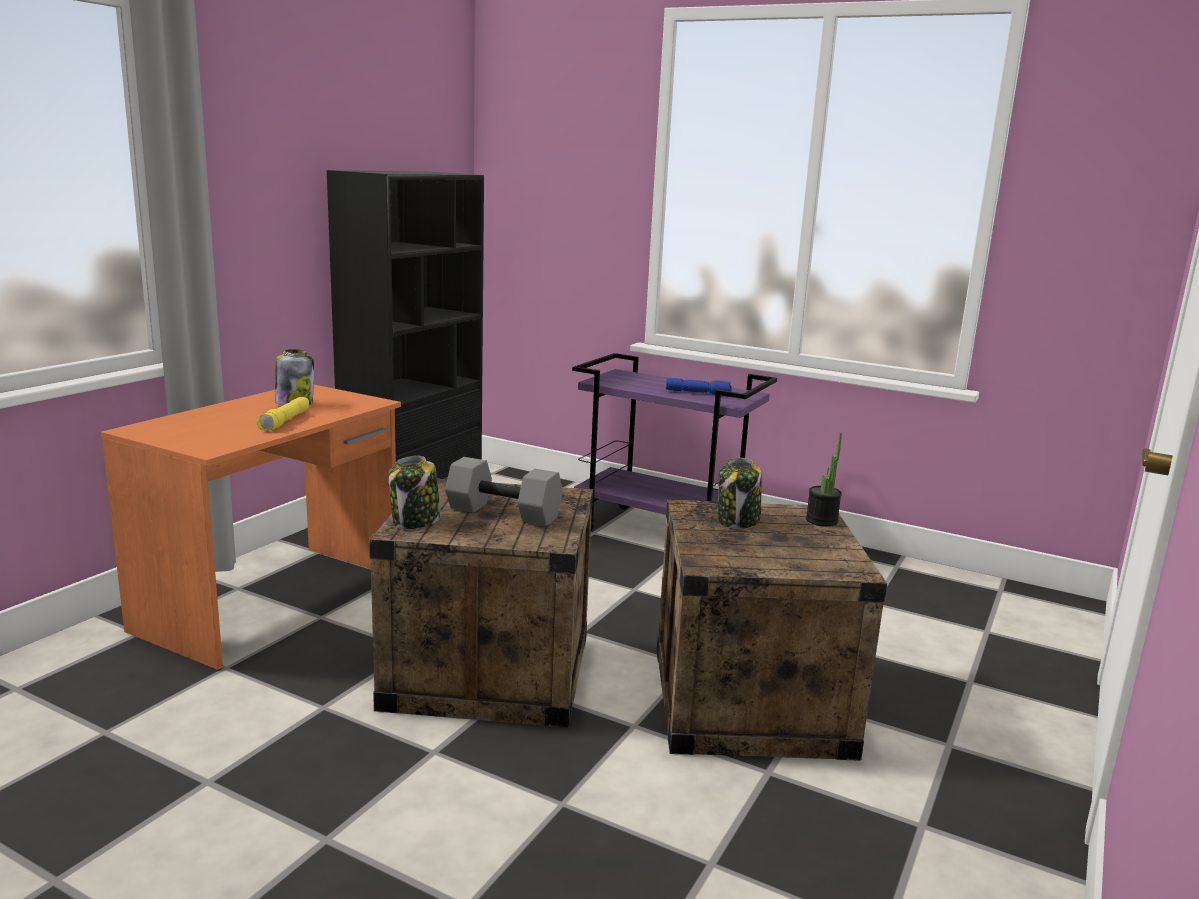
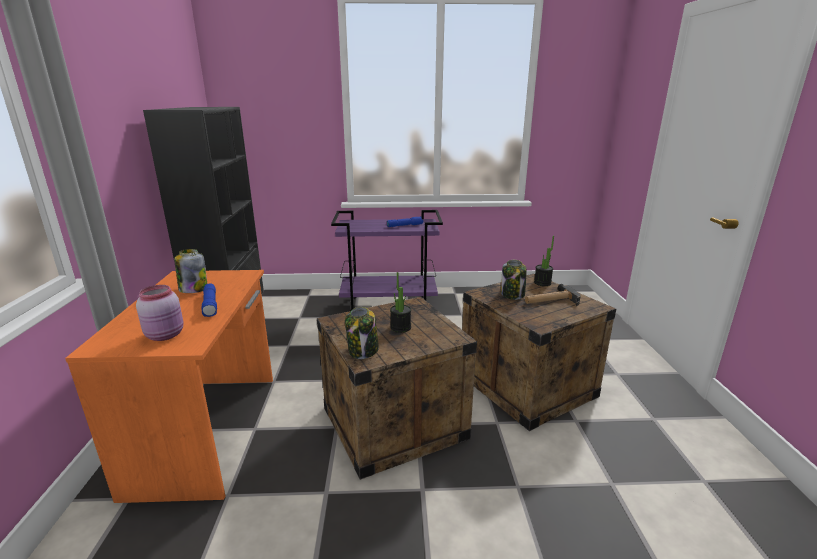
camera: 30 degrees left, 5 degrees up
(203, 436) = (166, 335): none -> pink jar
(285, 421) = (211, 305): yellow flashlight -> blue flashlight
(502, 513) = (400, 327): grey dumbbell -> potted plant
(786, 544) = (550, 301): none -> hammer

